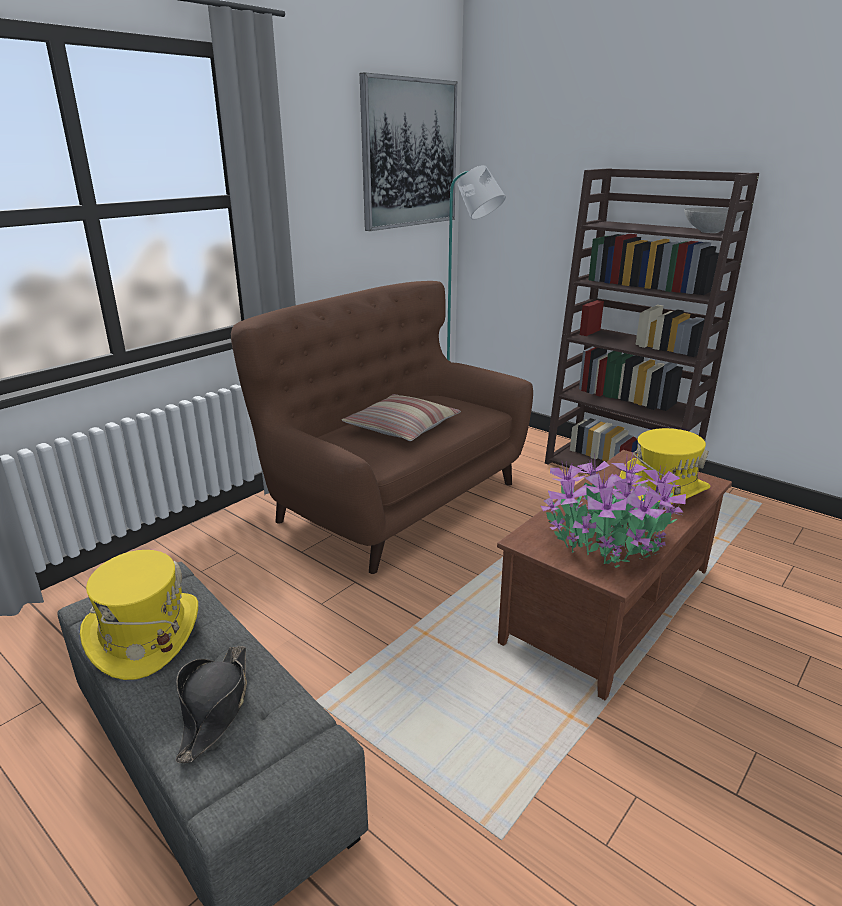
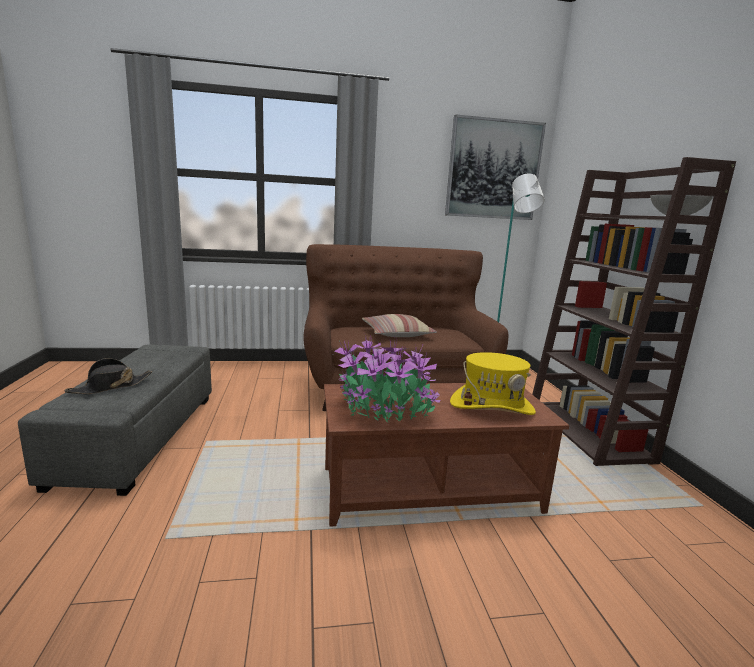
camera: 40 degrees right, 10 degrees down
(144, 635) = (144, 359): yellow hat -> none

